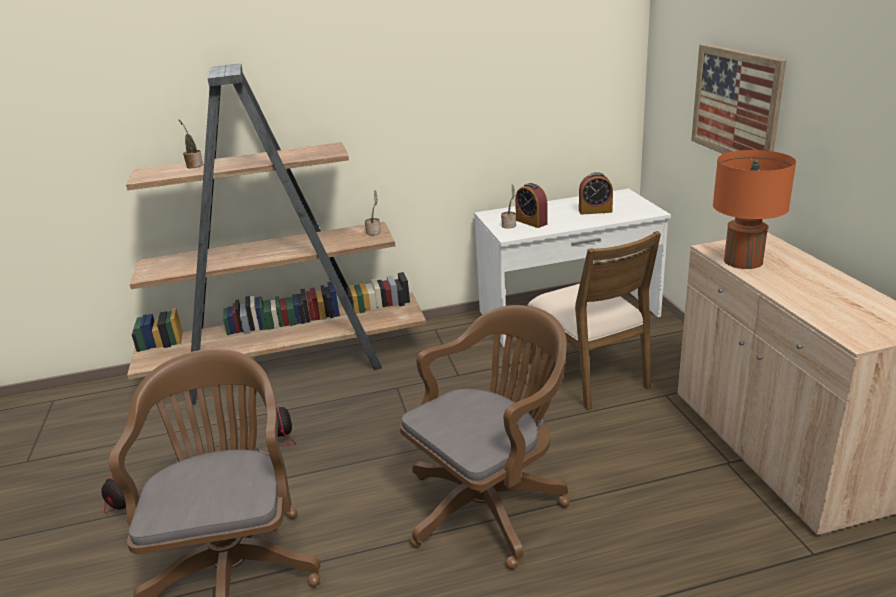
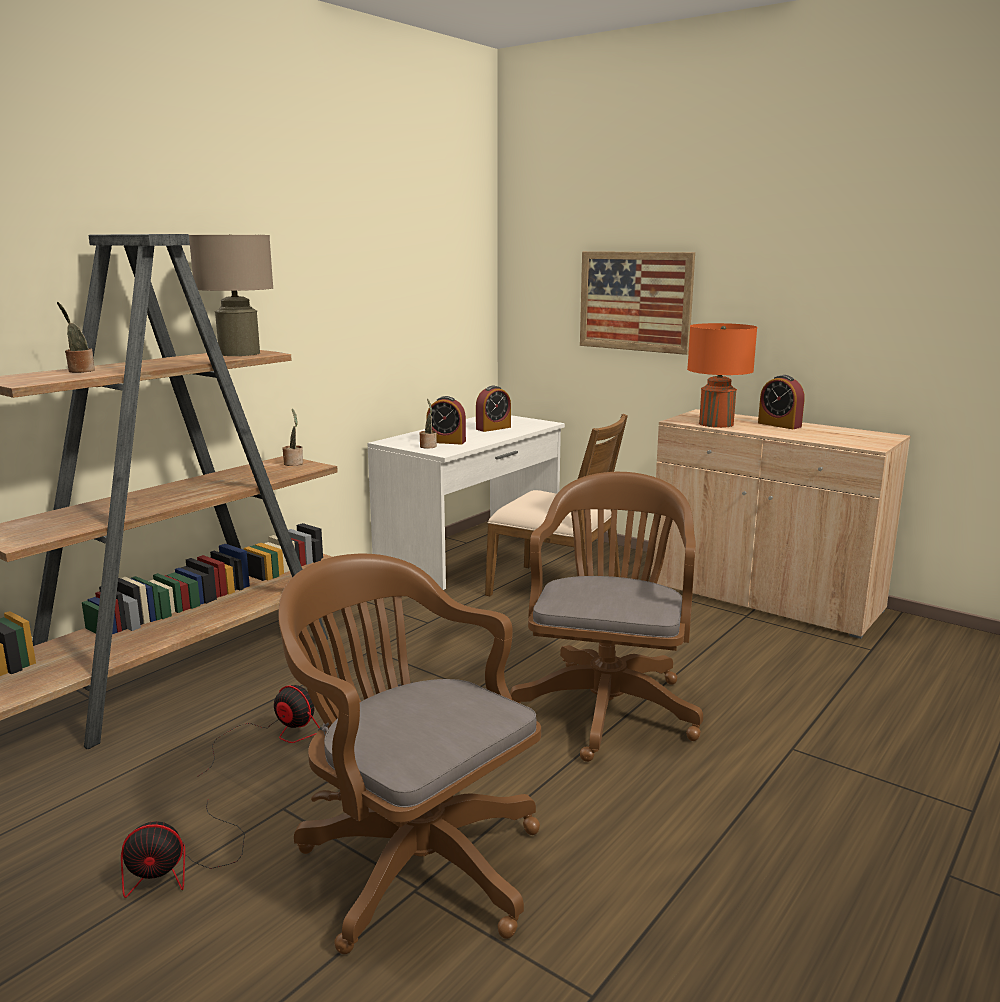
camera: 40 degrees left, 10 degrees down
(318, 151) = (239, 353): none -> beige table lamp
(813, 277) = (779, 425): none -> alarm clock

